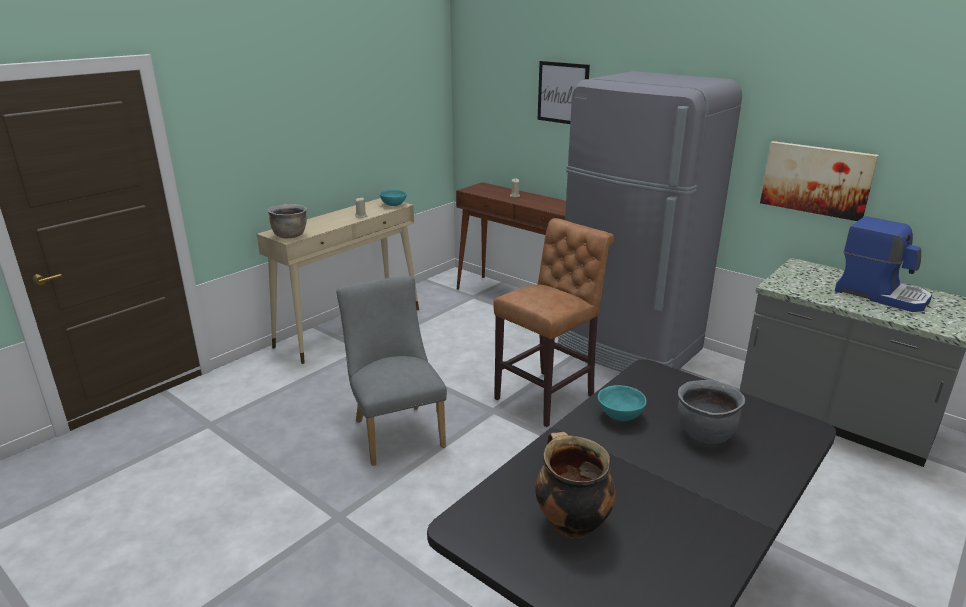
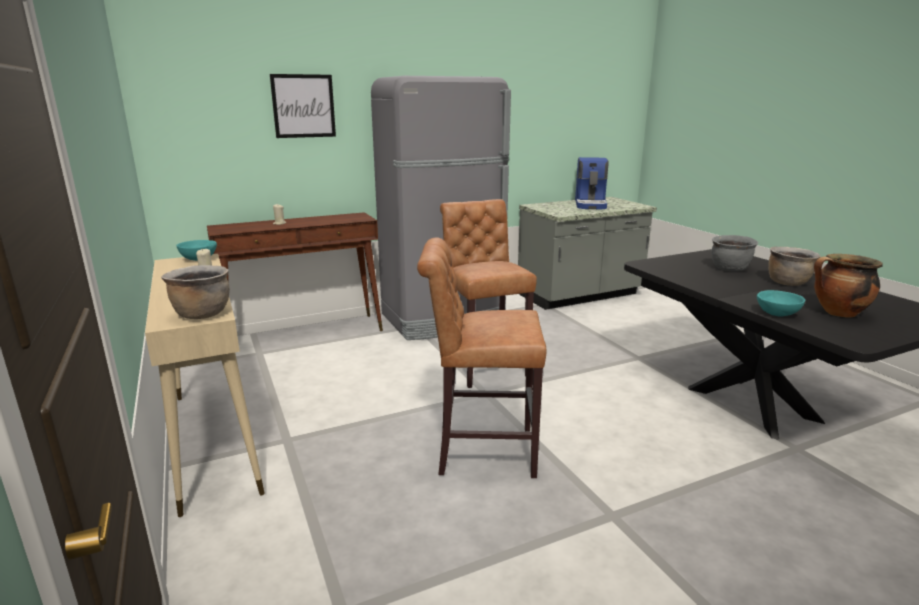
camera: 65 degrees left, 5 degrees down
(396, 430) = (480, 451): grey chair -> brown stool
(619, 416) = (705, 281): turquoise bowl -> turquoise bowl (777, 315)
(687, 484) = (787, 282): none -> brown cooking pot
(816, 179) = (523, 146): picture -> none
(881, 295) = (591, 204): coffee machine -> coffee machine turned 120 degrees clockwise

